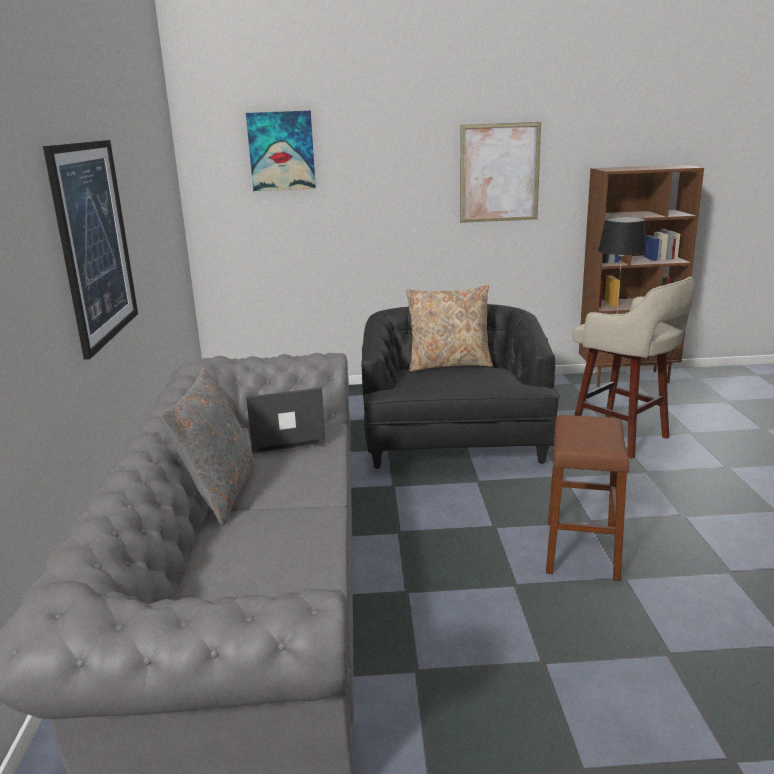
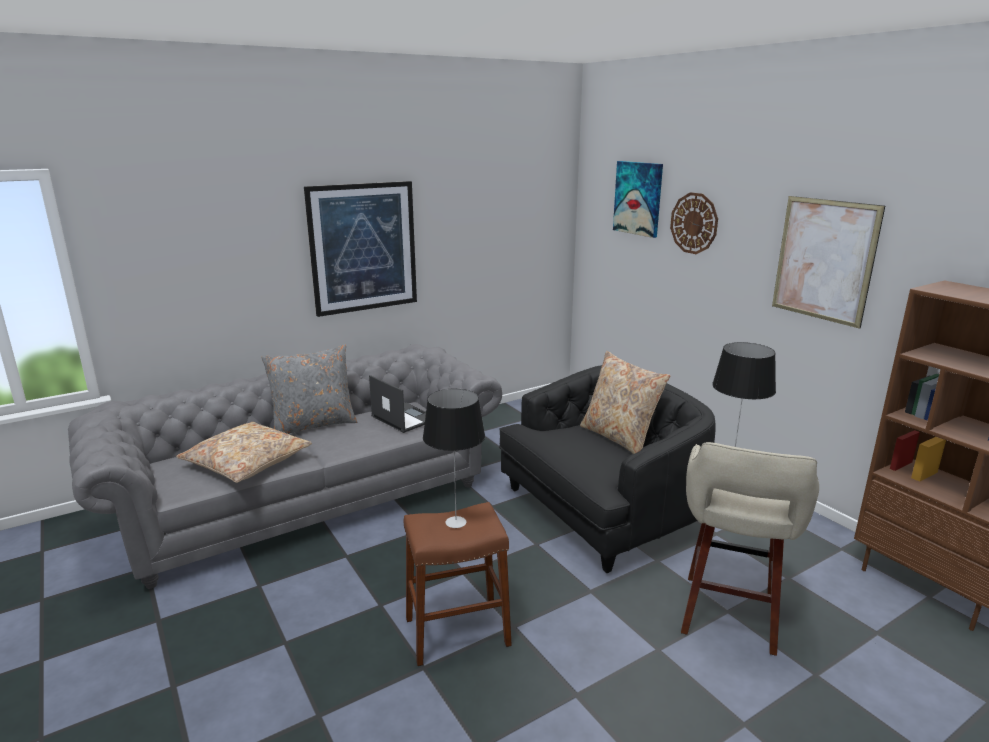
camera: 60 degrees right, 0 degrees up
(280, 552) = (247, 462): none -> beige pillow
(362, 165) = (694, 223): none -> wall clock
(587, 432) = (455, 521): none -> table lamp

